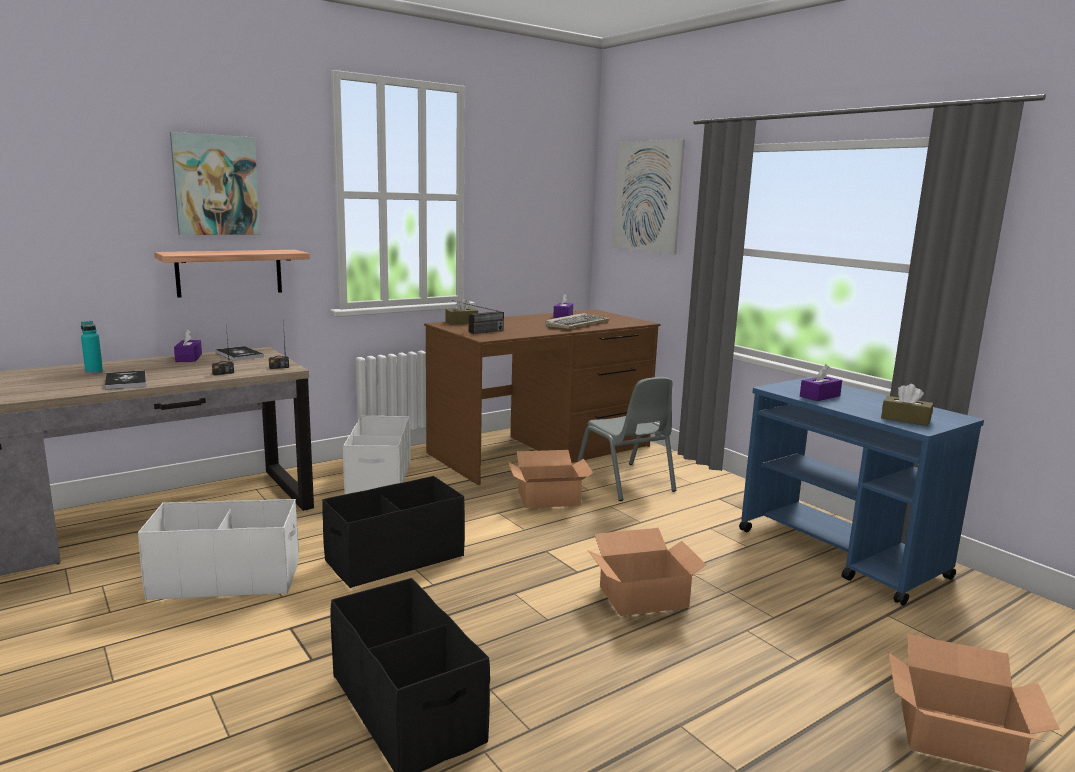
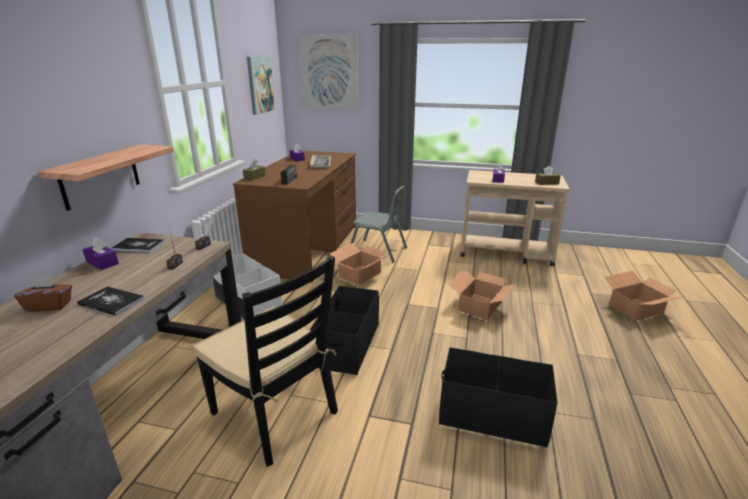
camera: 40 degrees left, 10 degrees up
(94, 372) = (49, 306): turquoise bottle -> brown tissue box
(216, 185) = (73, 94): picture -> picture (260, 84)
(226, 579) = (275, 413): white storage box -> black chair
(841, 554) = (506, 253): blue cart -> beige cart

